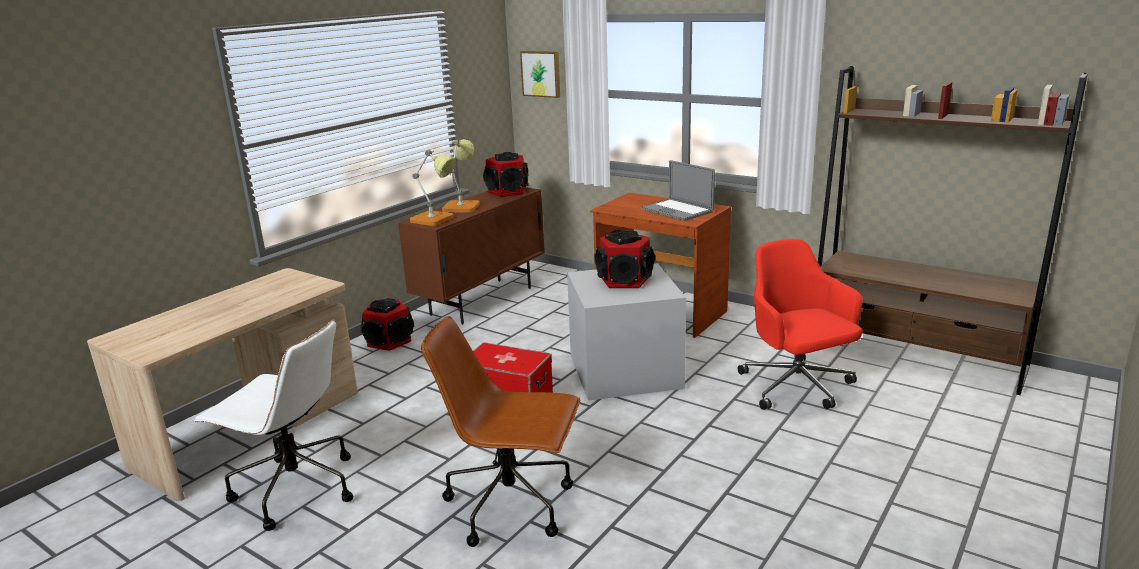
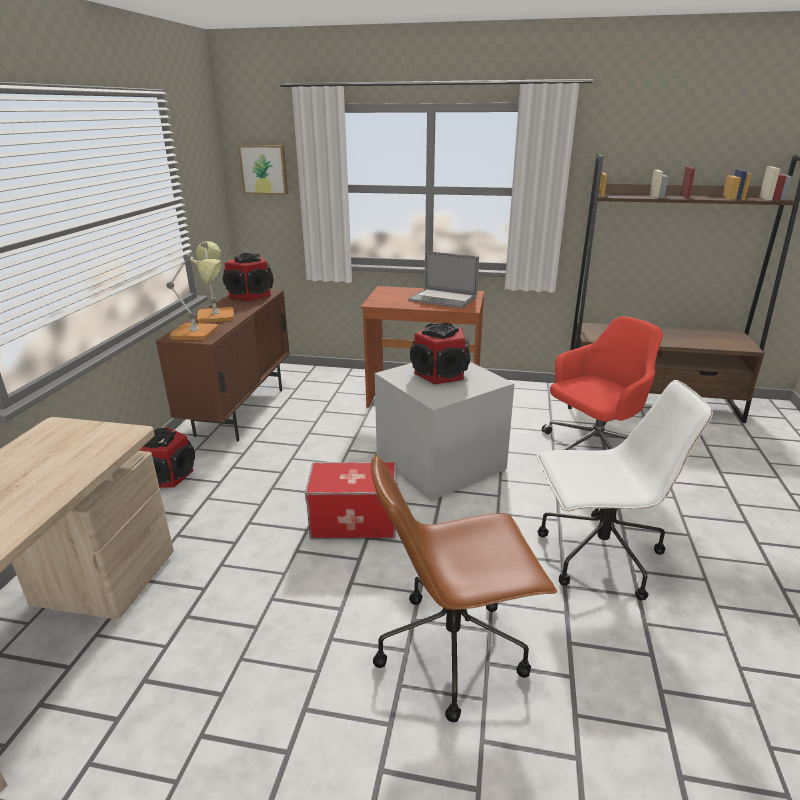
camera: 25 degrees left, 5 degrees up
(294, 489) = (172, 713): white office chair -> white office chair (597, 556)
(797, 387) = (593, 448): red office chair -> red office chair turned 105 degrees clockwise

